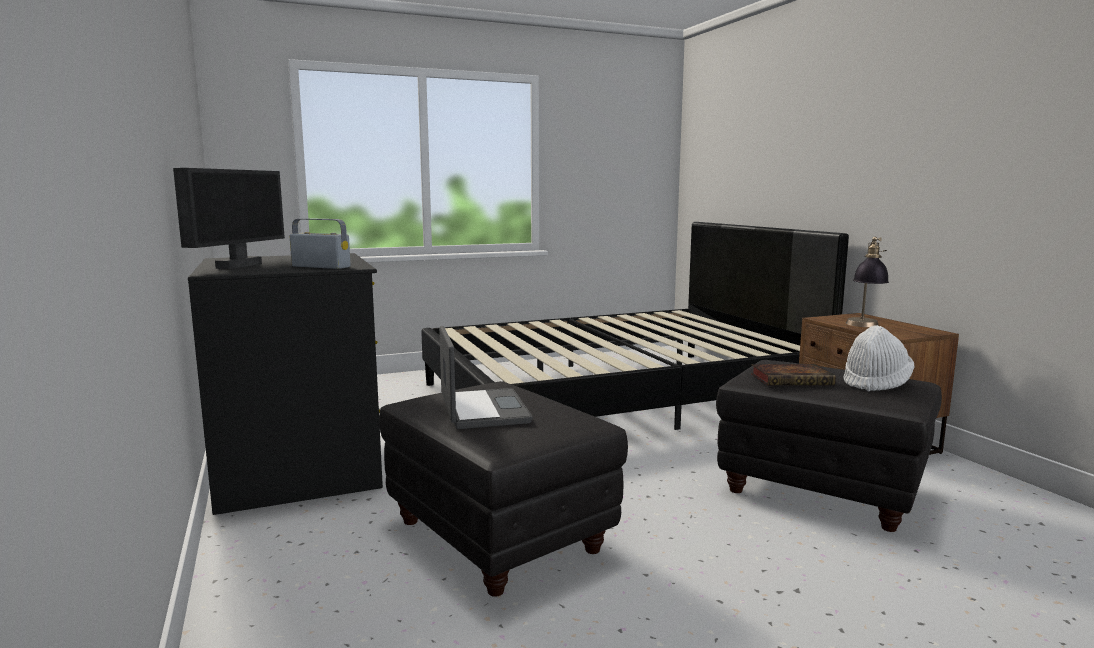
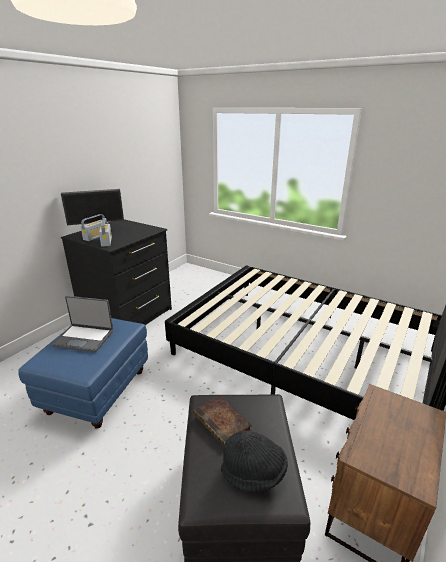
camera: 55 degrees right, 15 degrees up
(271, 268) = (96, 237): none -> radio
(482, 410) = (84, 338): laptop -> laptop turned 60 degrees clockwise
(497, 536) = (96, 391): black ottoman -> blue ottoman
(864, 326) = (376, 427): table lamp -> none
(876, 383) = (253, 473): white hat -> black hat

